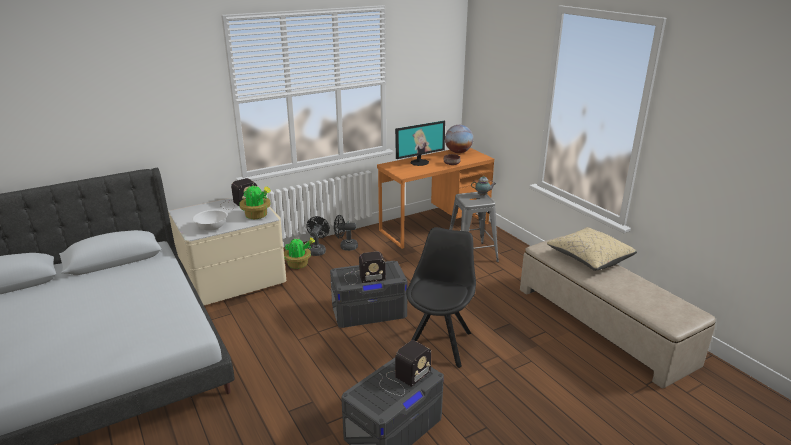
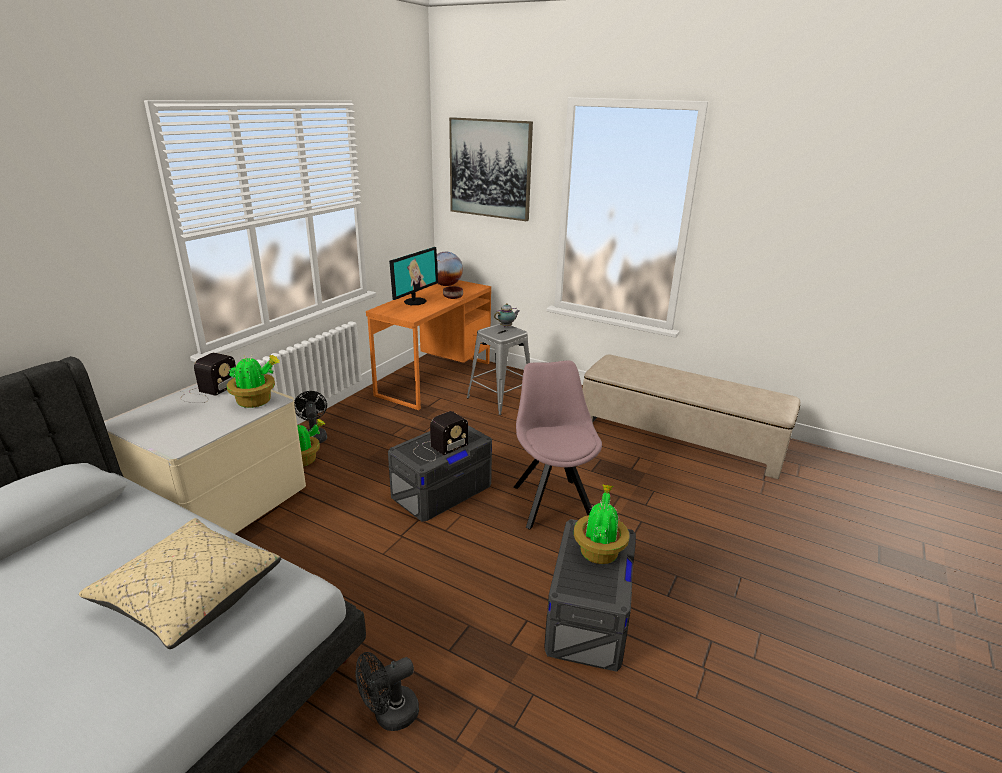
camera: 30 degrees left, 0 degrees up
(212, 227) = (198, 431): white bowl -> none
(345, 247) = (348, 424): black fan -> black fan (389, 715)
(403, 379) = (599, 550): radio -> potted plant
(439, 343) = (552, 503): black chair -> pink chair
(501, 60) = (490, 169): none -> picture
(589, 258) = (653, 370): beige pillow -> beige pillow (190, 595)

